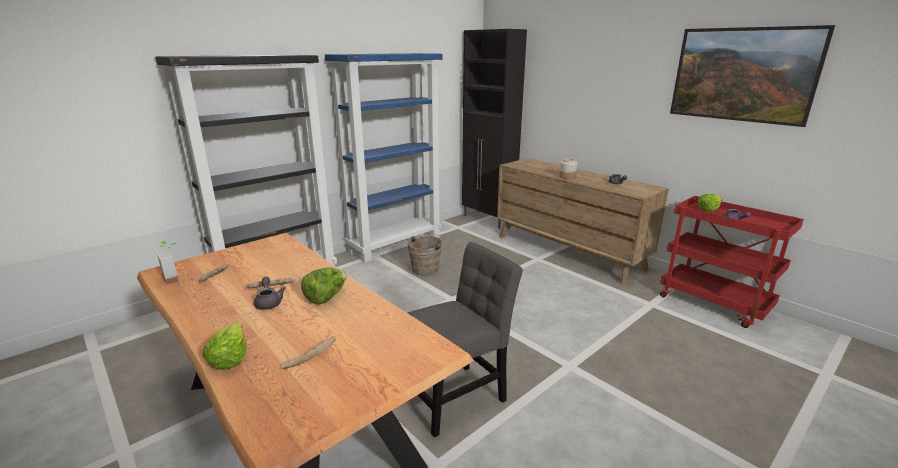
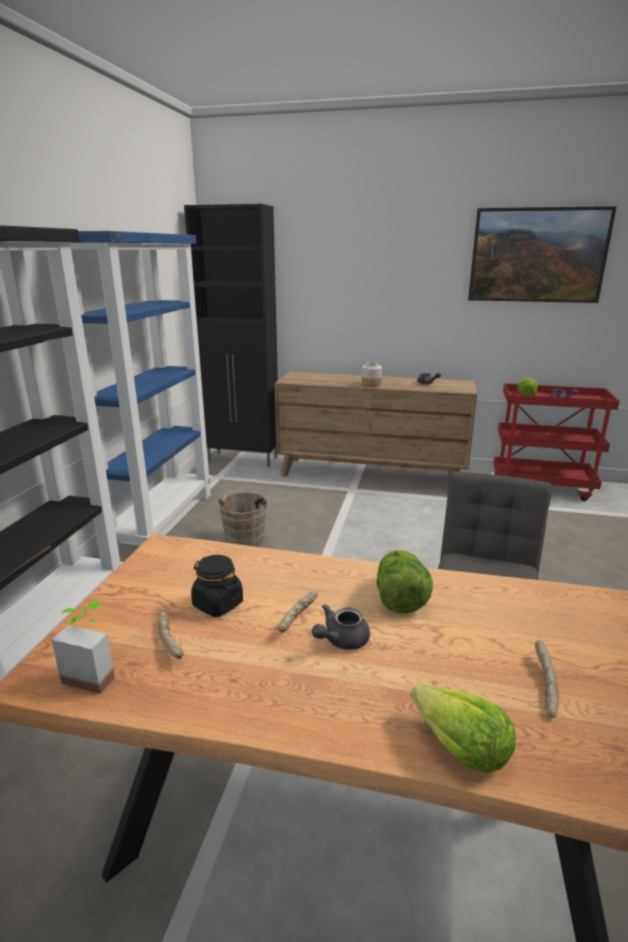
camera: 35 degrees left, 0 degrees up
(254, 270) = (217, 604): none -> black jar
(269, 302) = (341, 640): grey teapot -> grey teapot turned 75 degrees counterclockwise

